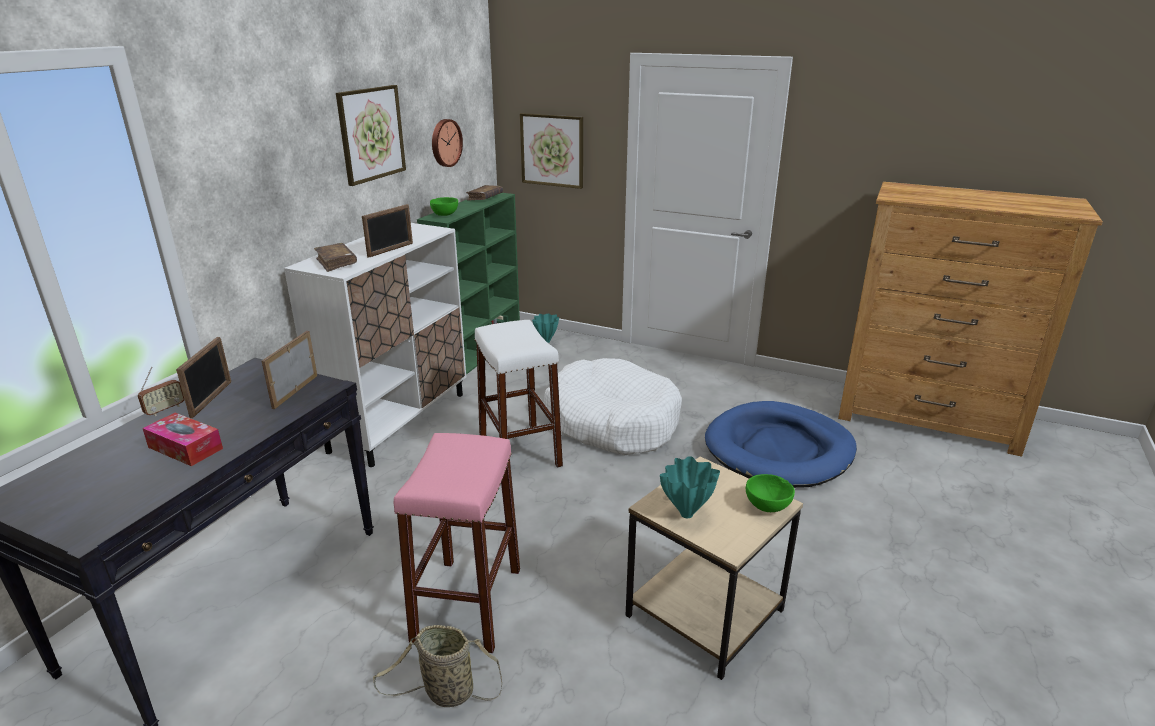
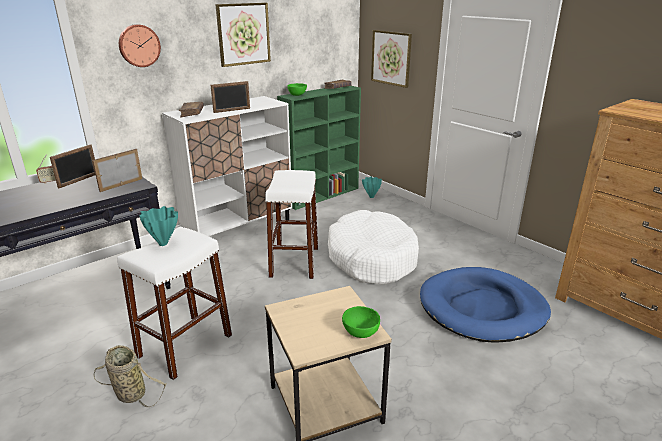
camera: 25 degrees right, 0 degrees up
(185, 448) = (37, 202): tissue box -> none
(445, 143) = (309, 46): wall clock -> wall clock (139, 45)
(468, 603) = (185, 345): pink stool -> white stool
(687, 514) = (298, 321): turquoise vase -> turquoise vase (163, 244)

